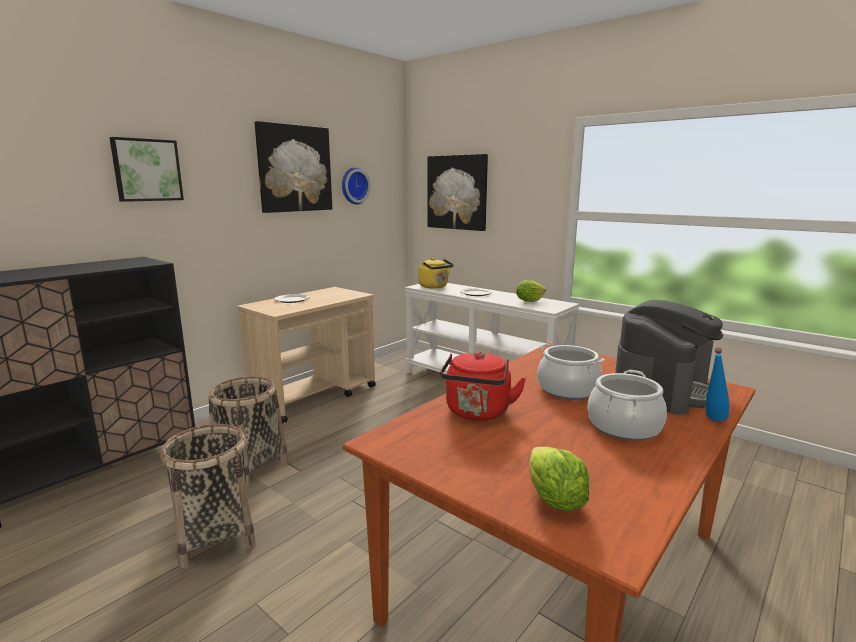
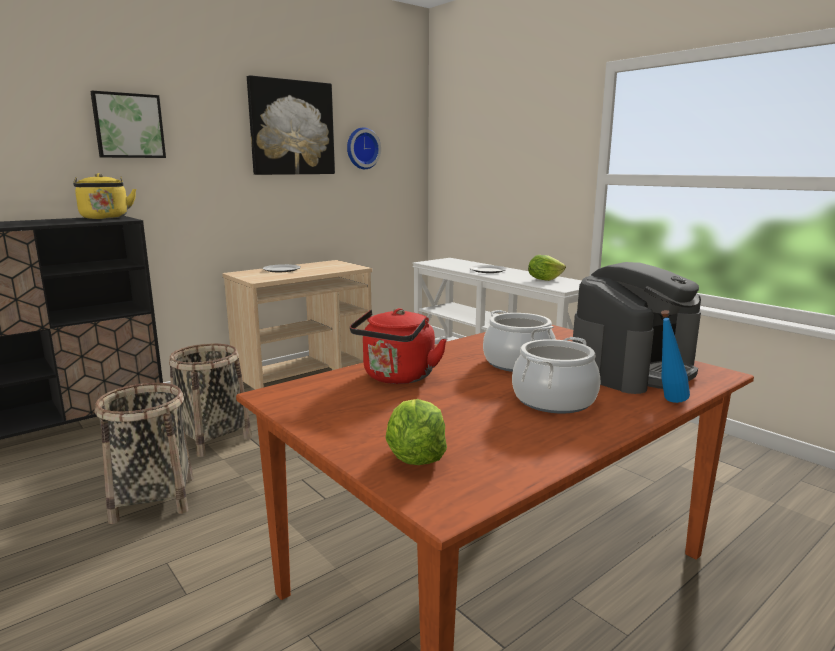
camera: 10 degrees right, 0 degrees up
(435, 287) = (446, 263): yellow kettle -> yellow kettle (105, 218)
(457, 192) = (479, 156): picture -> none

